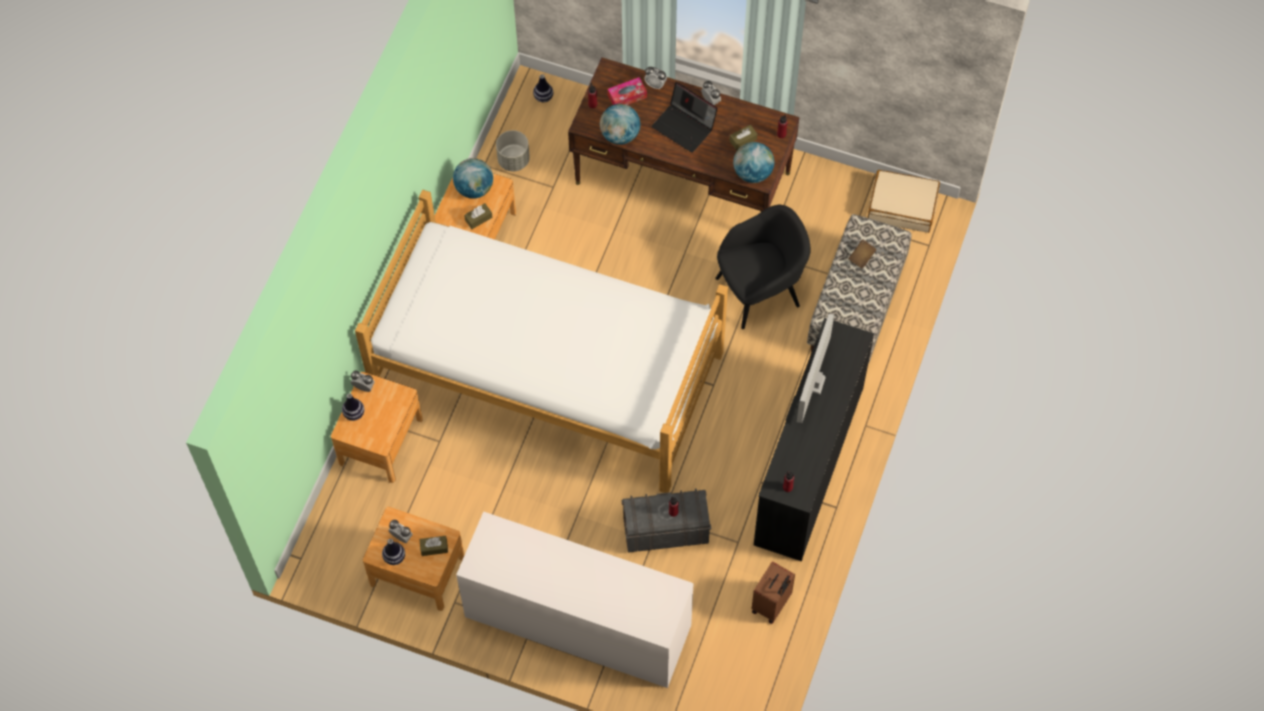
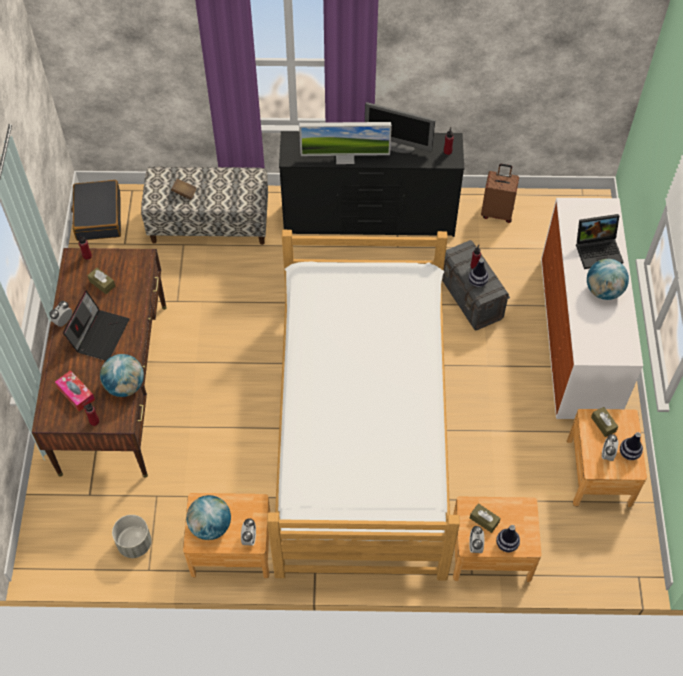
camera: 110 degrees left, 5 degrees down
(478, 219) = (245, 509): brown tissue box -> brown tissue box (484, 520)
(543, 97) = (48, 541): vase -> vase (477, 282)
(608, 595) = (599, 250): none -> laptop
(655, 84) = (55, 373): alarm clock -> alarm clock (249, 538)
(752, 173) = (137, 266): globe -> globe (603, 290)
(759, 291) = (217, 295): black armchair -> none
(813, 440) = (398, 146): none -> monitor
(902, 206) = (98, 216): beige suitcase -> black suitcase

